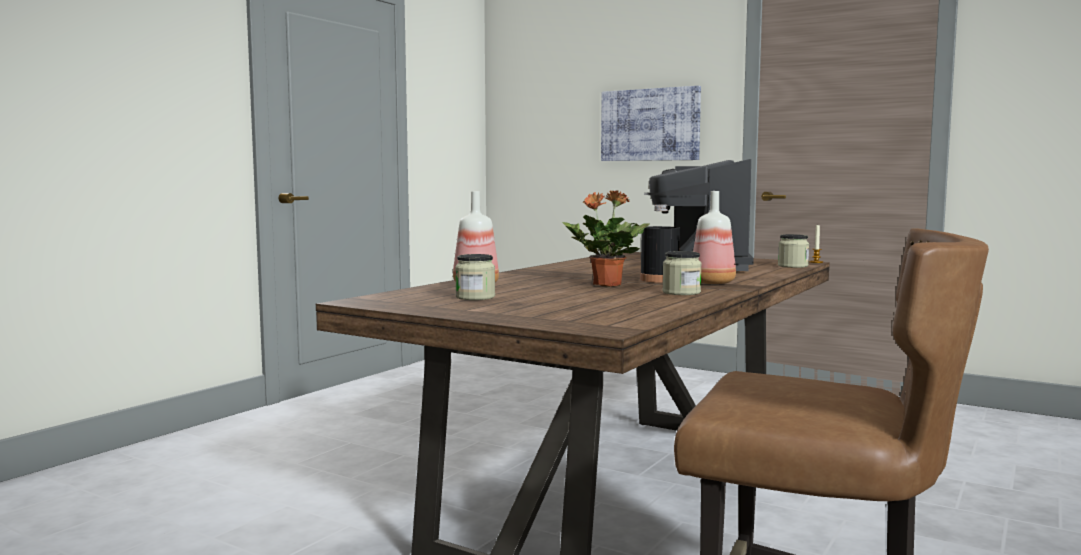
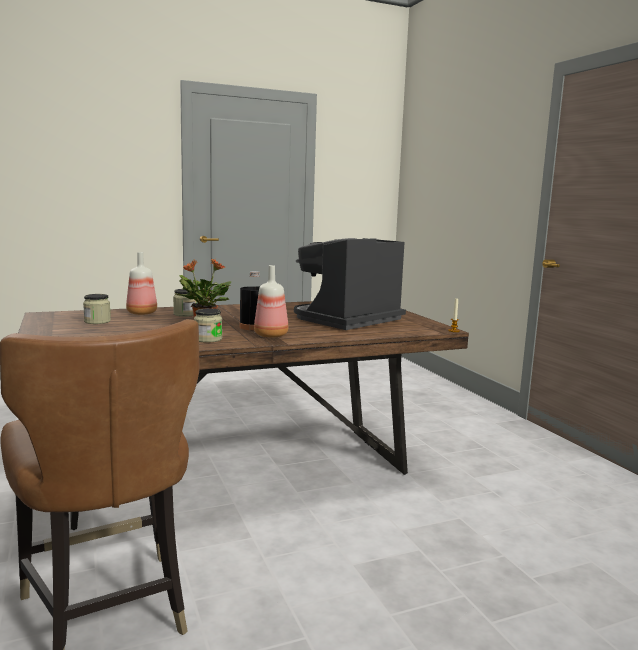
camera: 35 degrees right, 5 degrees up
(650, 125) = (483, 193): picture -> none
(792, 266) = (412, 331): jar -> jar (185, 314)

